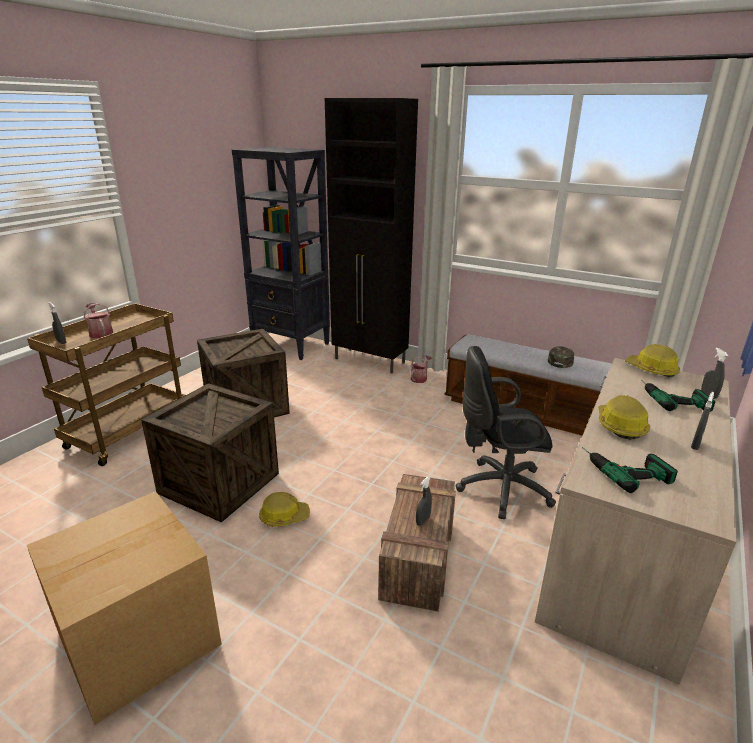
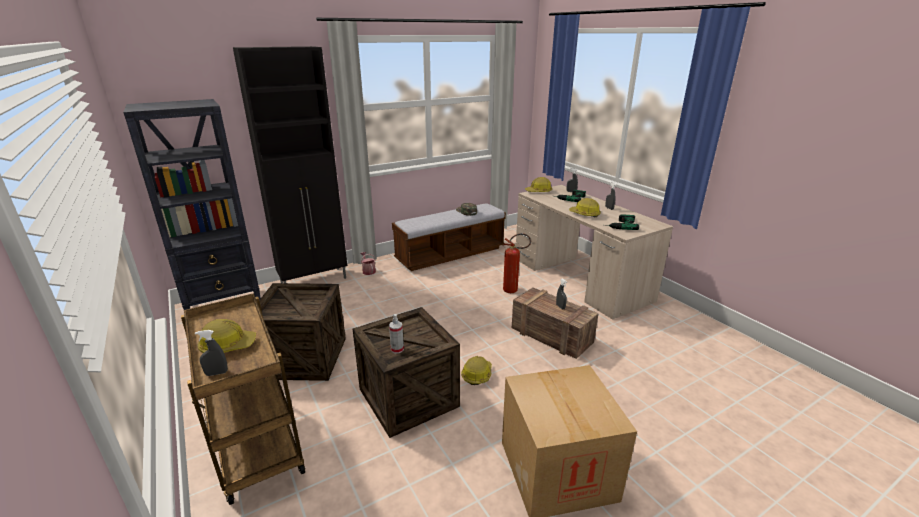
camera: 60 degrees left, 0 degrees up
(100, 333) = (227, 345): watering can -> hard hat
(188, 416) = (397, 349): none -> spray bottle
(498, 489) = (513, 291): black office chair -> fire extinguisher

